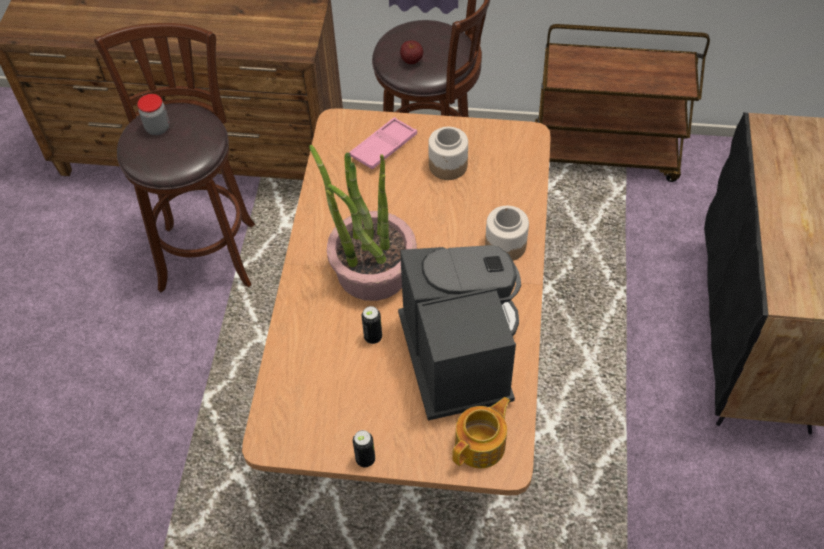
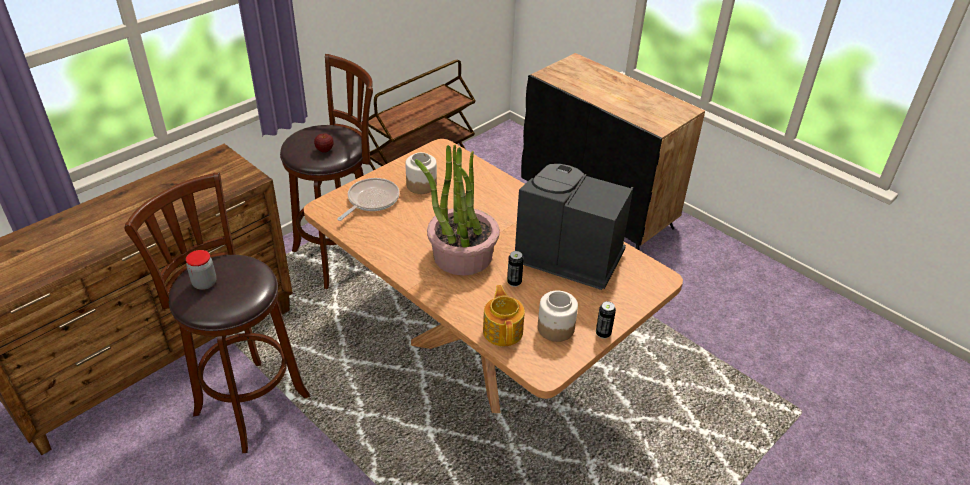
camera: 55 degrees left, 15 degrees down
(383, 147) = (371, 200): pink tray -> frying pan
(481, 445) = (639, 280): teapot -> teapot (503, 330)
(505, 245) = (508, 197): jar -> jar (555, 328)

